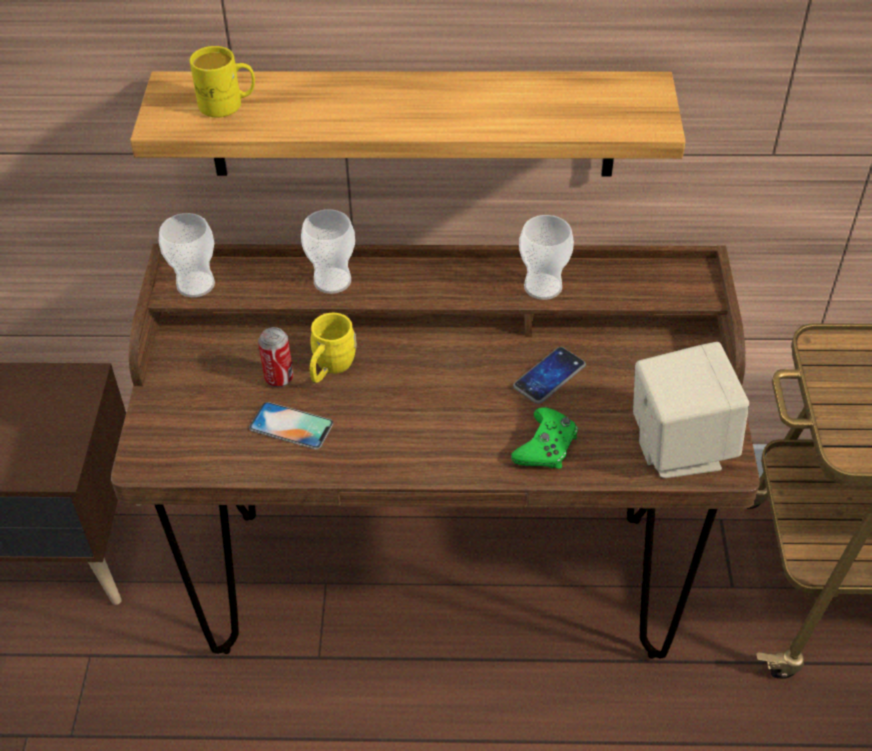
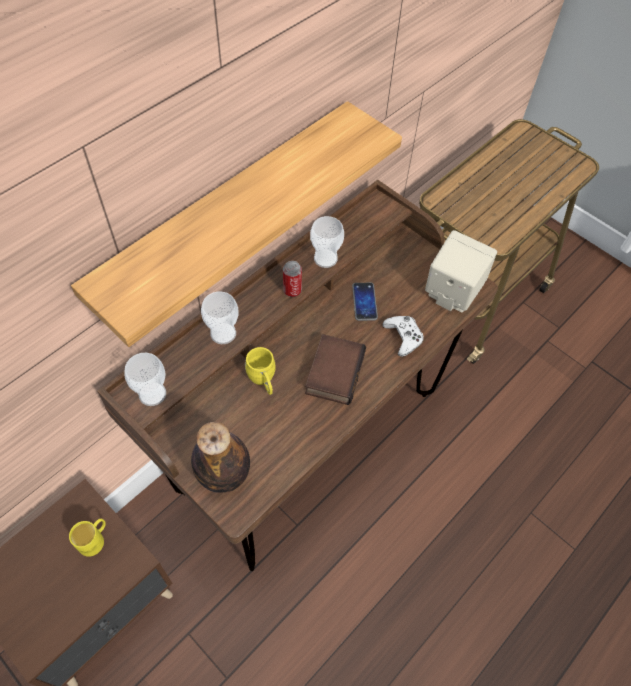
camera: 50 degrees left, 10 degrees up
(179, 420) = (224, 474): none -> bottle
(228, 105) = (153, 273): yellow mug -> yellow mug (95, 539)
(279, 378) = (245, 407): can -> can (292, 290)
(291, 426) = (283, 426): phone -> none
(415, 417) = (333, 371): none -> book
(546, 446) = (403, 337): green game controller -> white game controller

